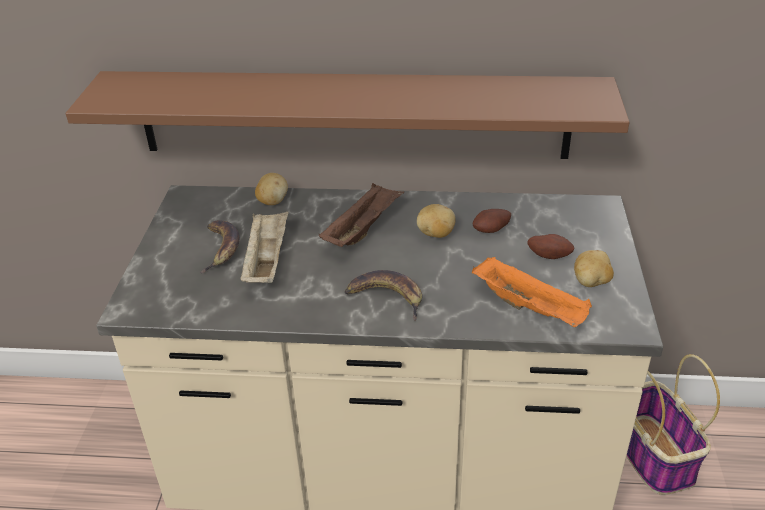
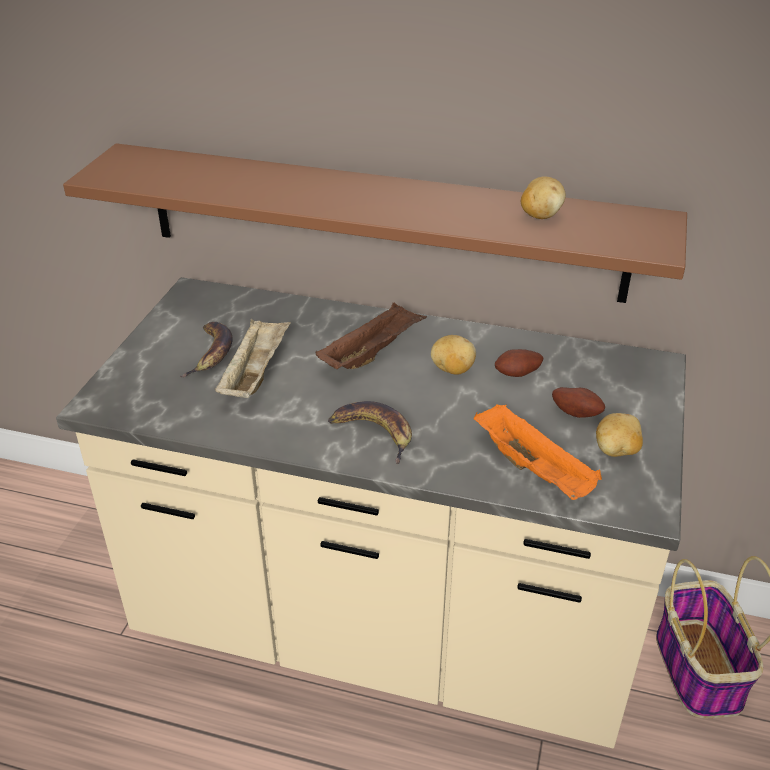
camera: 10 degrees right, 0 degrees up
(272, 201) = (283, 309): potato -> potato (540, 215)

